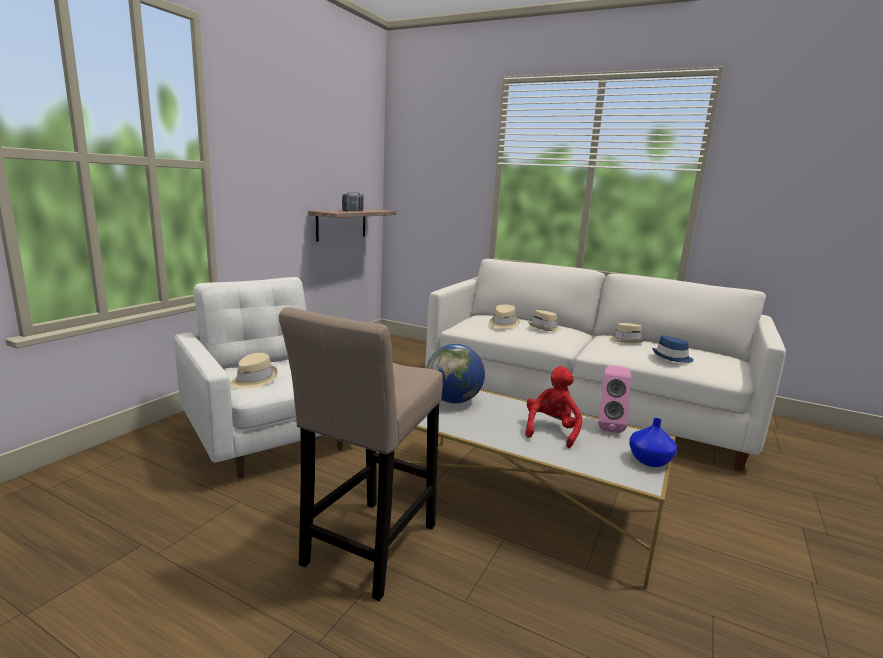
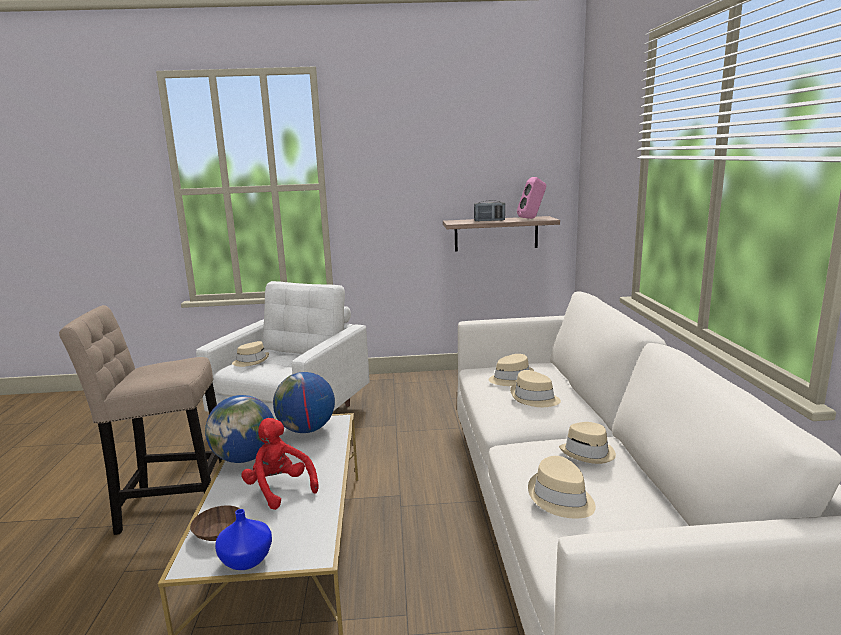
camera: 60 degrees right, 0 degrees up
(479, 432) = (245, 458): none -> globe
(551, 430) = (279, 489): red plush toy -> red plush toy turned 120 degrees counterclockwise
(603, 464) = (219, 532): none -> brown bowl
(609, 426) = (323, 518): pink speaker -> pink speaker (532, 218)
(672, 357) = (561, 498): blue hat -> beige hat

